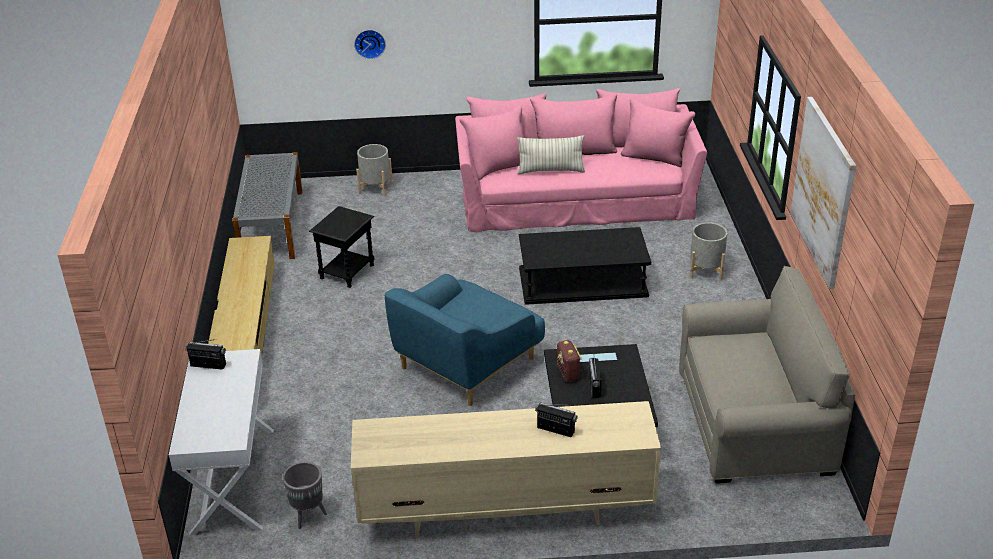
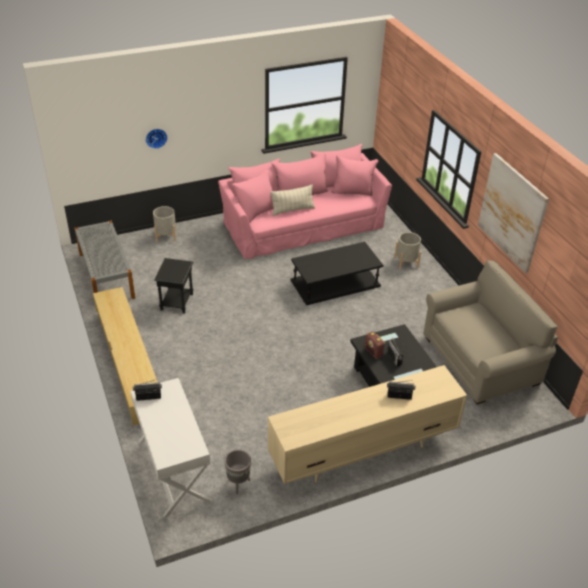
camera: 20 degrees left, 5 degrees up
(466, 363) = (288, 353): blue armchair -> none

